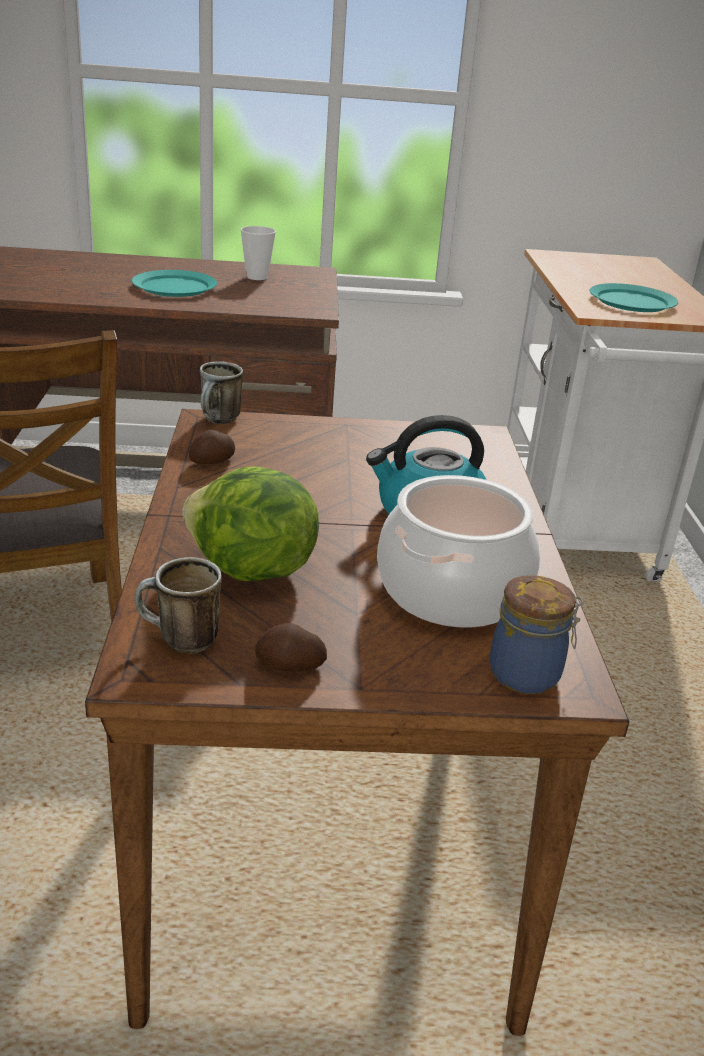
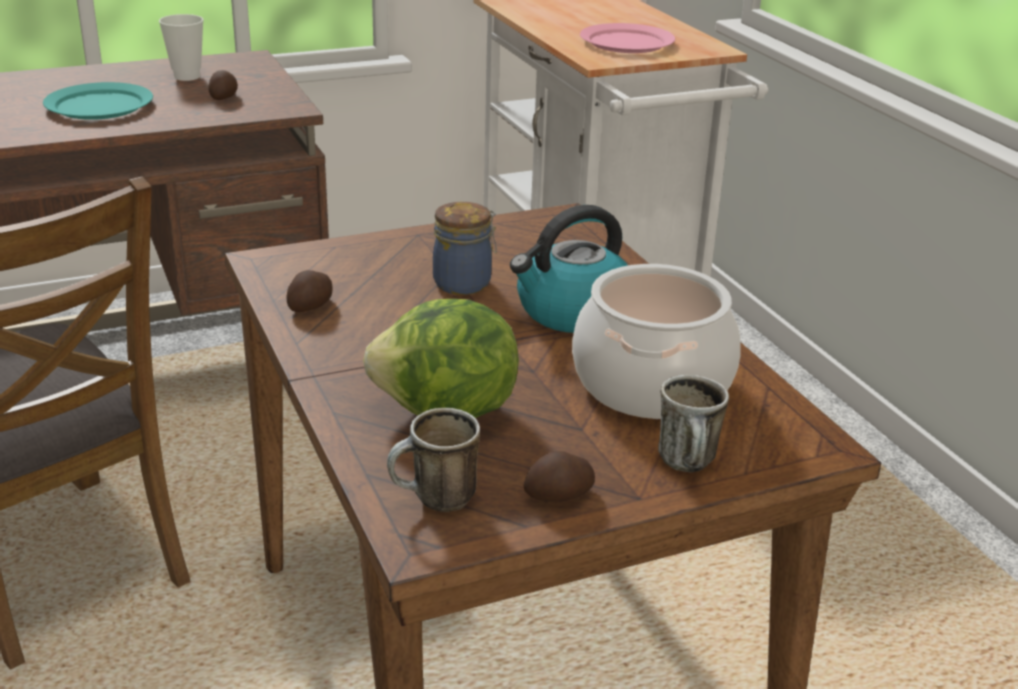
camera: 20 degrees left, 0 degrees up
(219, 421) = (280, 259): mug -> mug (690, 466)
(272, 296) = (225, 97): none -> potato
(527, 674) = (772, 444): jar -> jar (464, 283)
(632, 302) = (627, 42): turquoise plate -> pink plate

